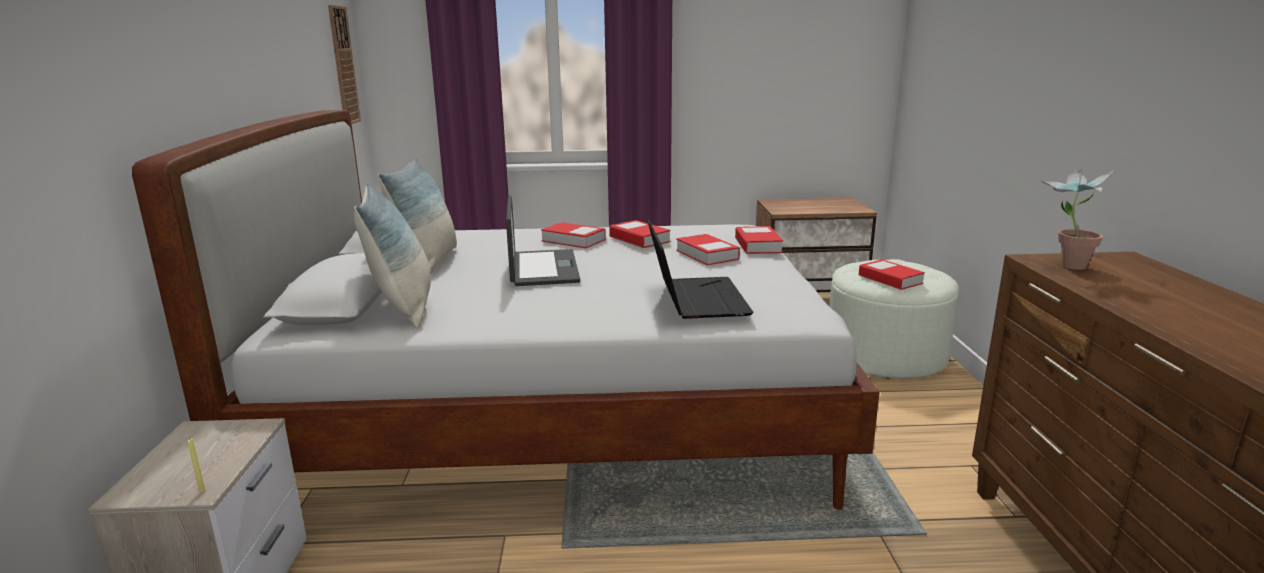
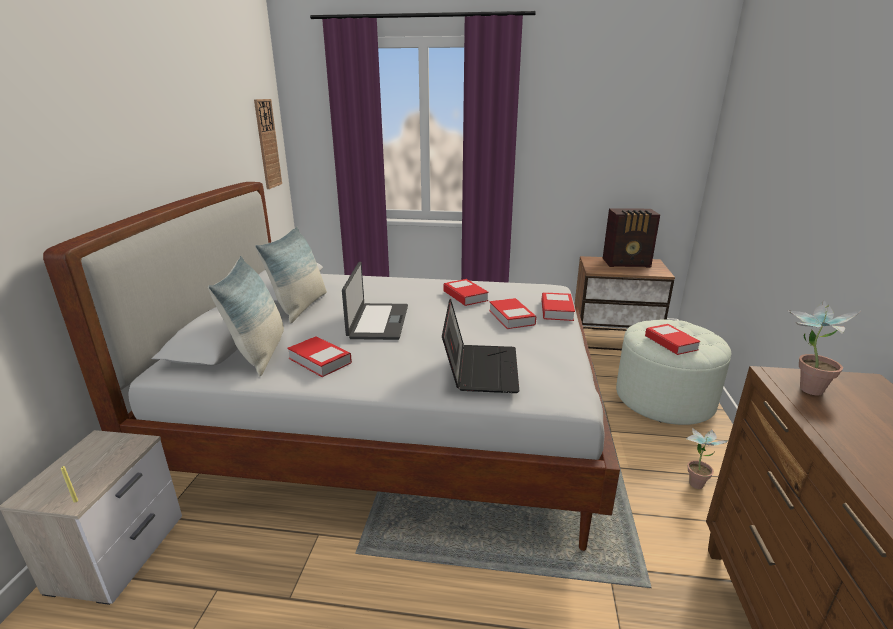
camera: 10 degrees right, 5 degrees up
(573, 240) = (414, 293): book -> book (320, 361)
(816, 203) = (627, 263): none -> radio
(945, 430) = (696, 481): none -> potted plant

